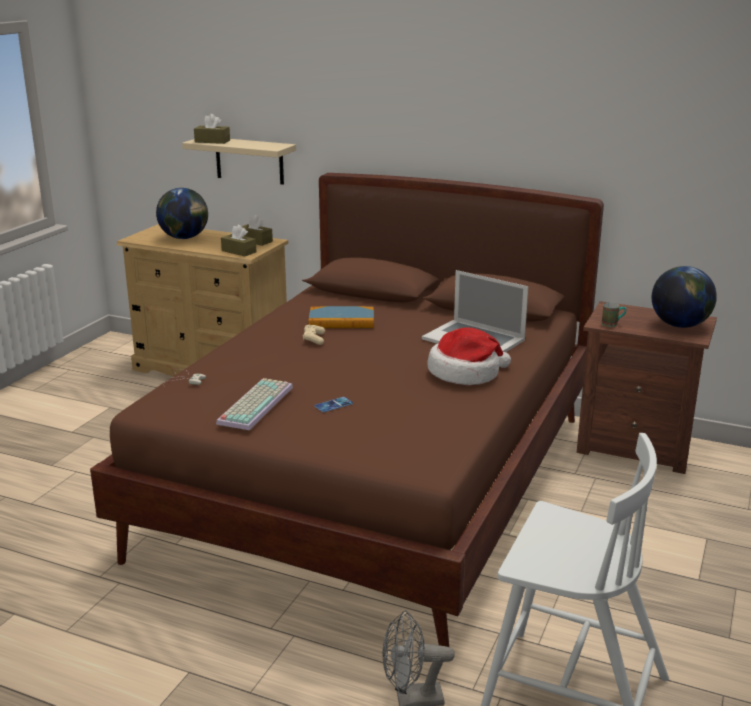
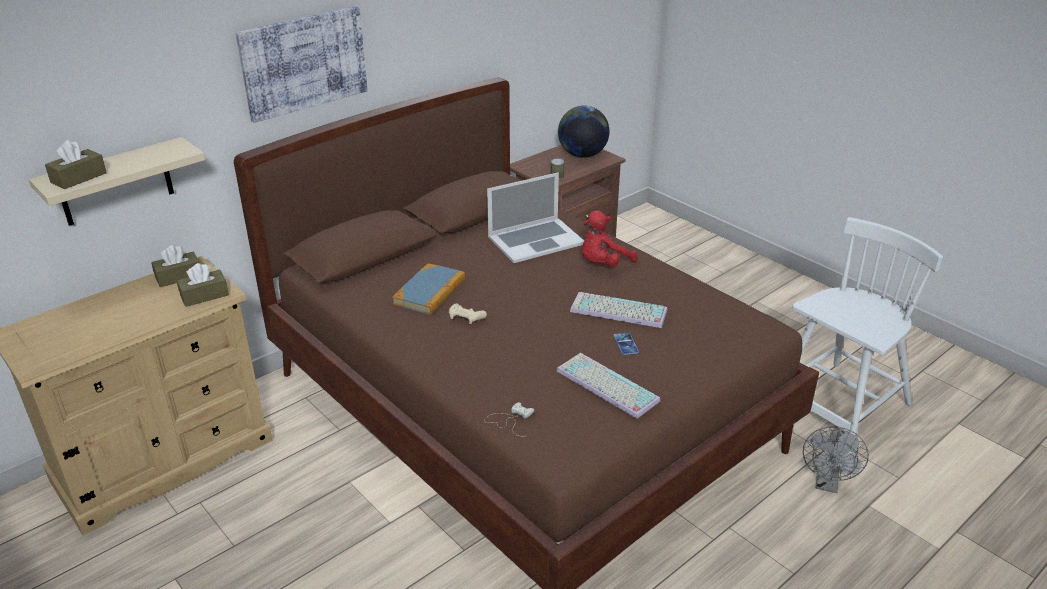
camera: 65 degrees left, 10 degrees up
(184, 238) = (91, 324): globe -> none
(384, 392) = (617, 311): none -> keyboard
(397, 118) = (304, 62): none -> picture
(465, 373) = (603, 264): hat -> red plush toy

